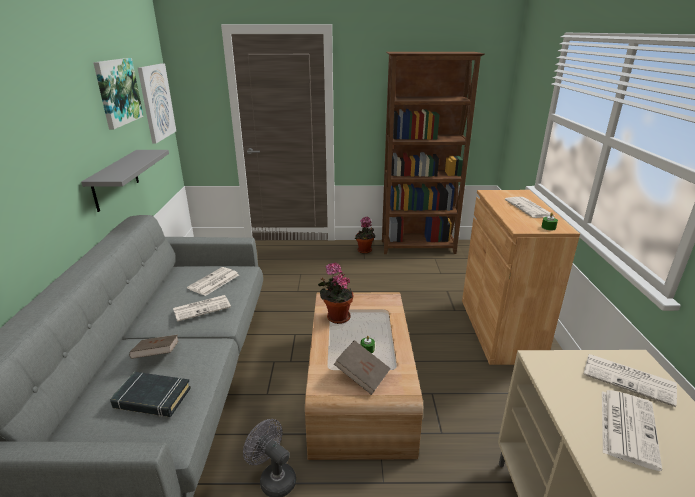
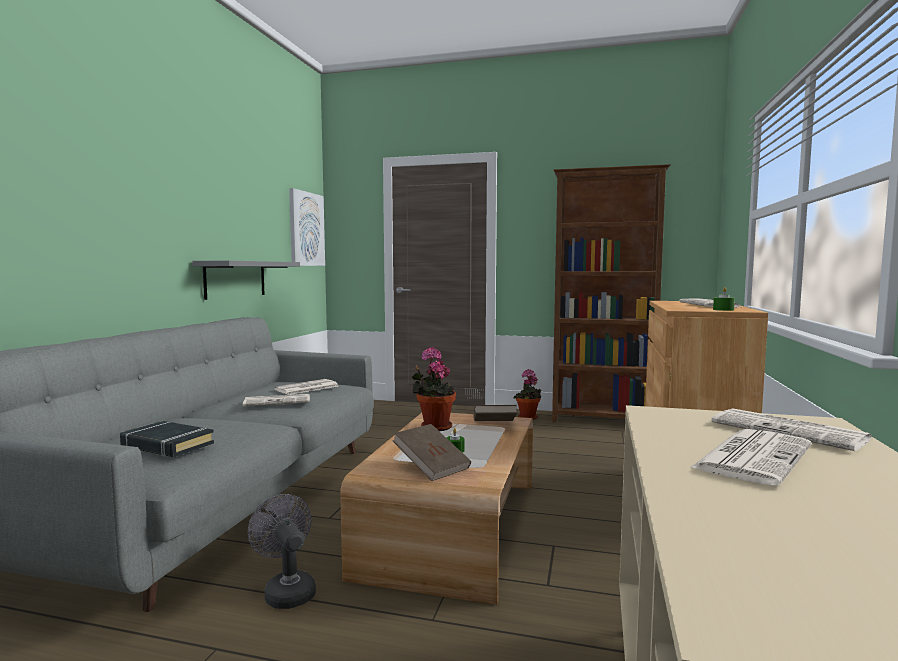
camera: 15 degrees right, 20 degrees down
(117, 92) = (259, 199): picture -> none
(157, 356) = (201, 424): brown book -> brown book (494, 427)

